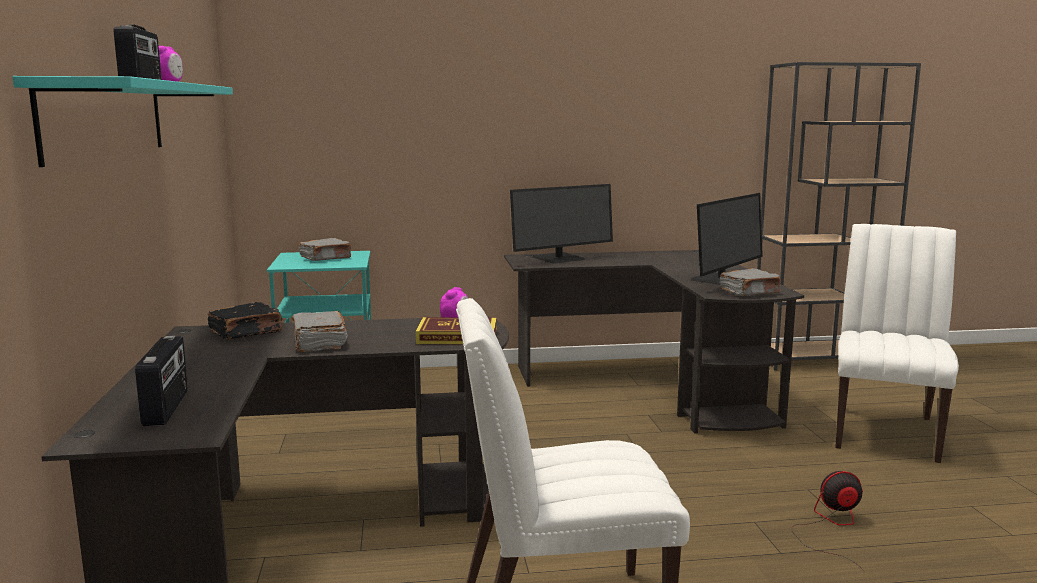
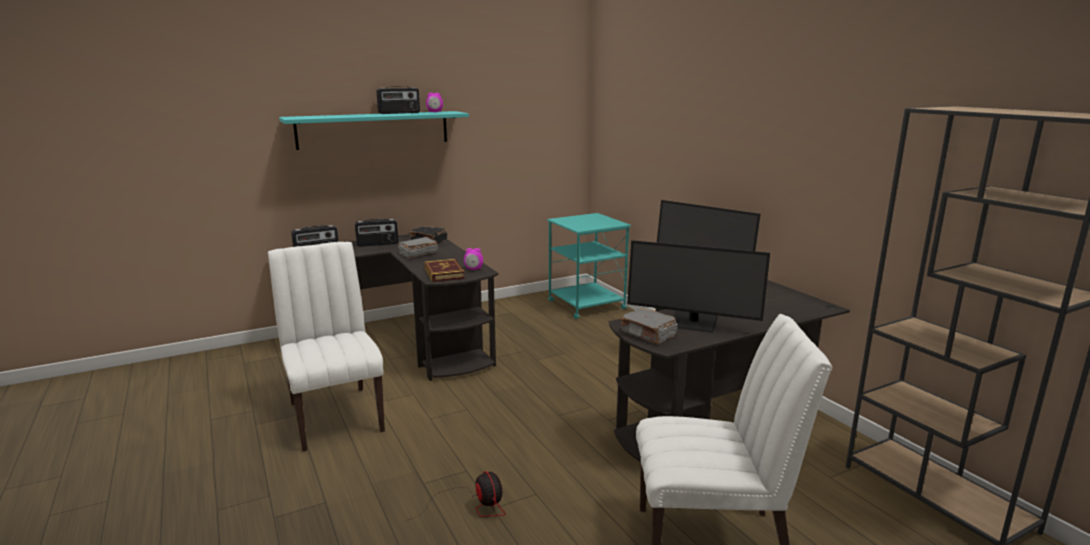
camera: 70 degrees right, 5 degrees up
(196, 362) = (377, 244): none -> radio
(326, 258) = (591, 222): grey book -> none

